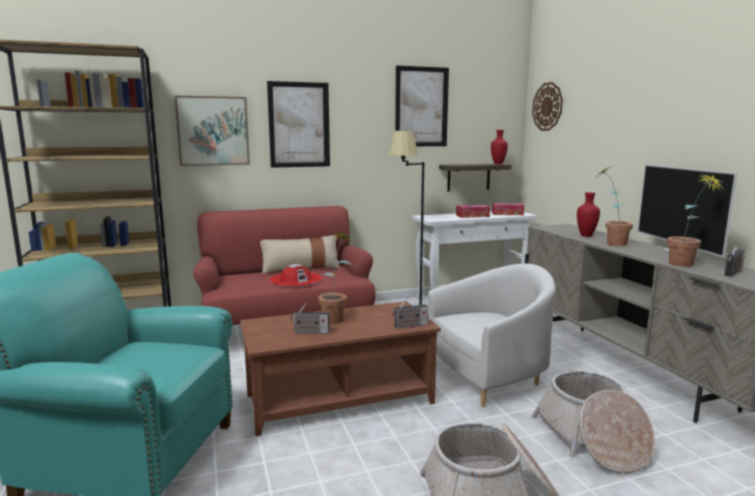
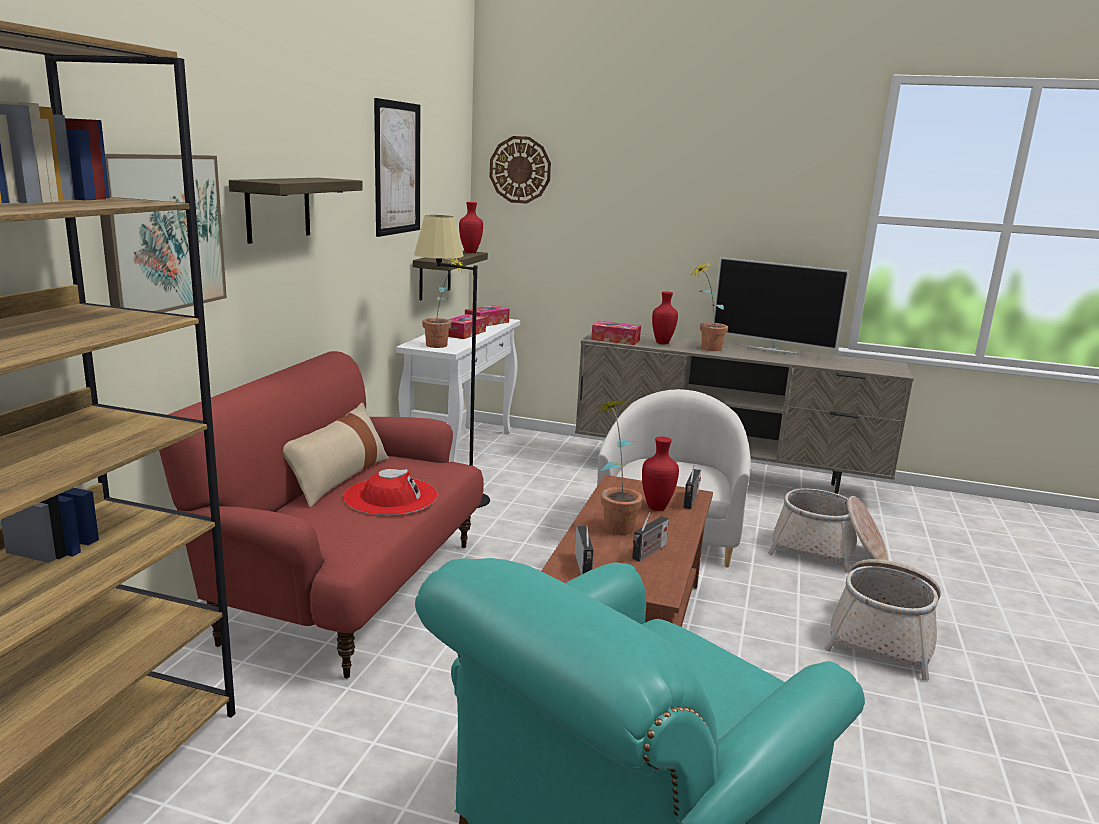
camera: 55 degrees left, 5 degrees up
(299, 125) = (278, 209): picture -> shelf
(381, 320) = (656, 507): none -> red vase
(554, 229) = (615, 340): none -> tissue box
(686, 265) = (813, 362): potted plant -> potted plant (442, 346)
(733, 273) = (849, 363): radio -> radio (584, 566)

